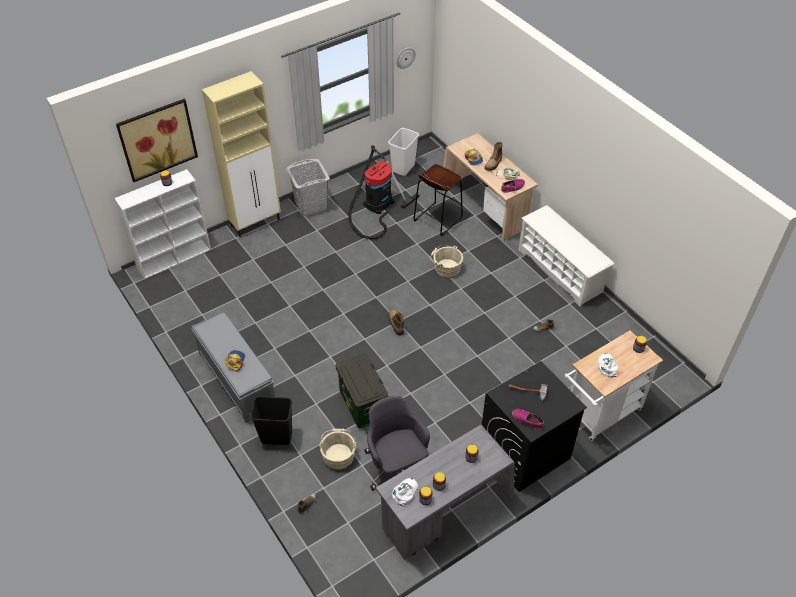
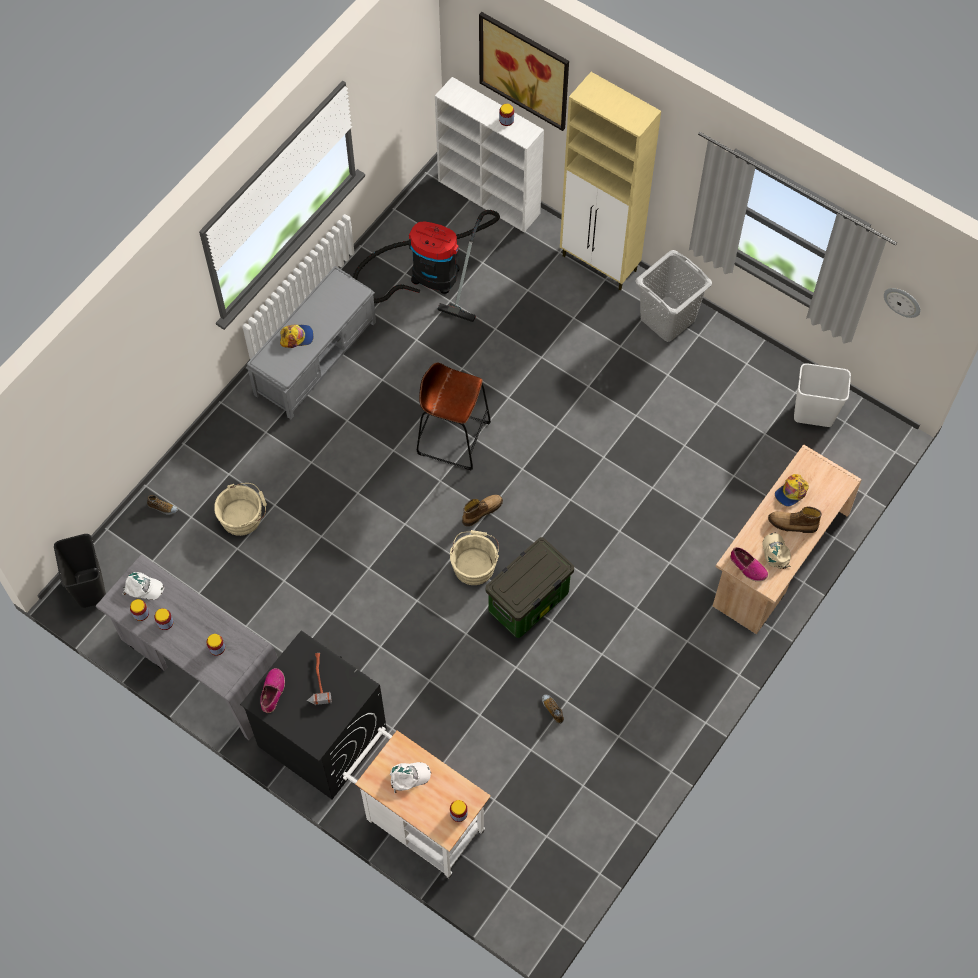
camera: 70 degrees right, 15 degrees up
(276, 437) = (245, 437): black trash can -> black trash can (89, 587)
(363, 406) = (327, 518): storage box -> storage box (528, 603)
(377, 206) = (708, 406): vacuum cleaner -> vacuum cleaner (429, 274)
(396, 466) = (248, 588): grey office chair -> none
(437, 219) = (718, 499): brown stool -> brown stool (453, 438)
(446, 267) = (619, 542): beige bucket -> beige bucket (474, 564)
(560, 271) = (682, 707): white shoe rack -> none

